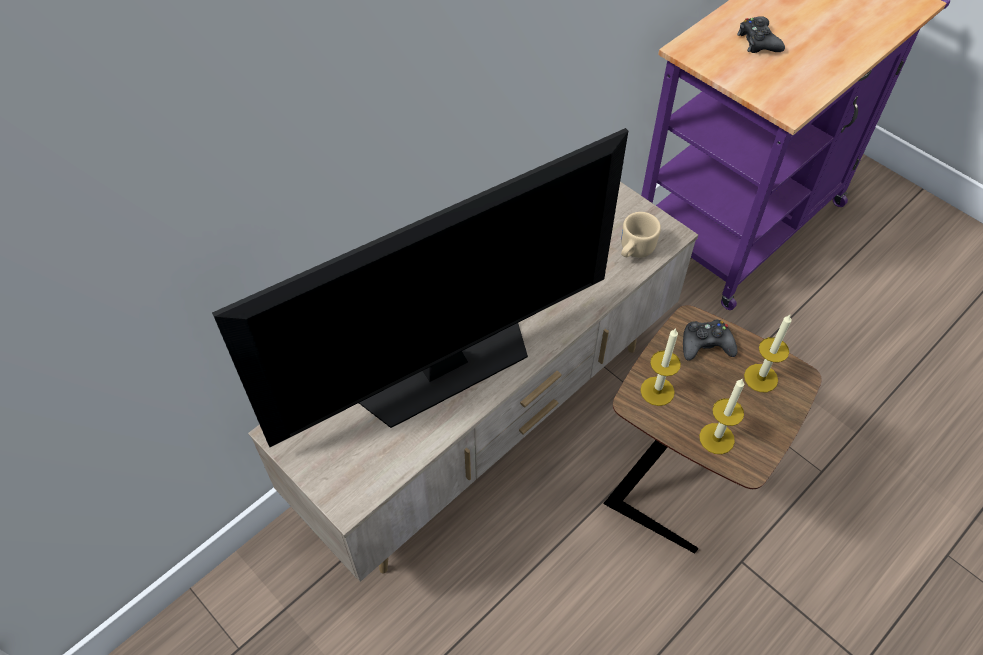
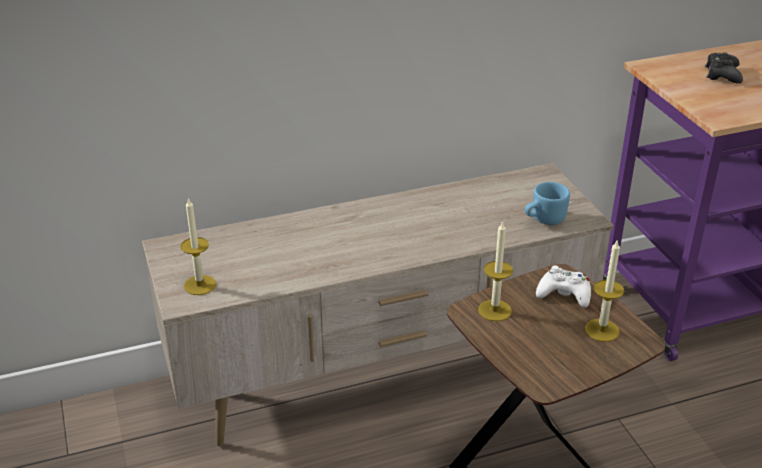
camera: 25 degrees right, 20 degrees down
(444, 367) = (322, 245): television -> none
(633, 251) = (543, 219): beige mug -> blue mug
(706, 344) = (564, 294): black game controller -> white game controller
(716, 438) = (527, 357): candle -> candle (200, 285)

